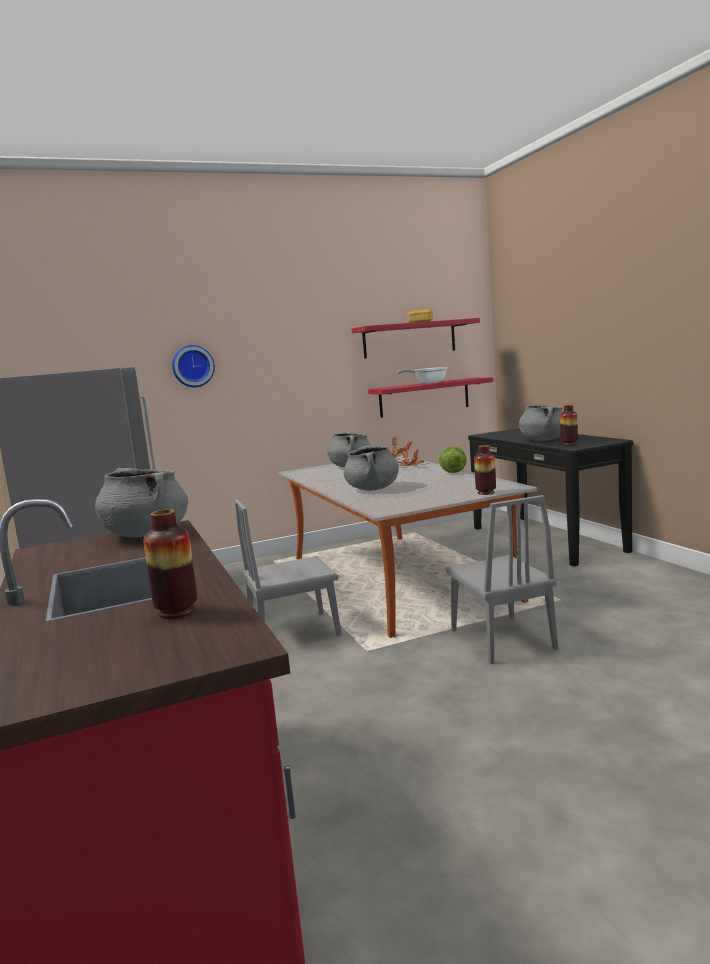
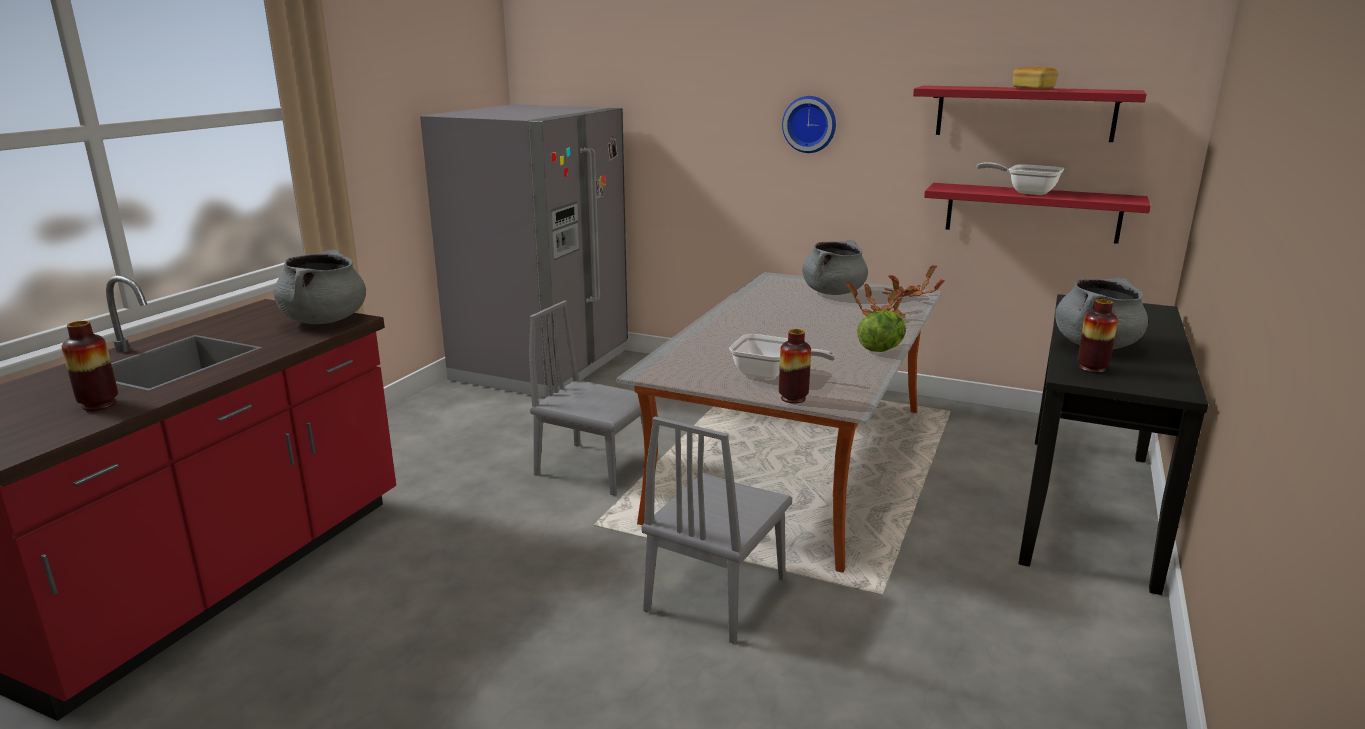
camera: 45 degrees right, 10 degrees up
(193, 366) = (696, 114): wall clock -> wall clock (810, 124)
(372, 489) = (737, 337): grey cooking pot -> none
(443, 491) = (770, 374): none -> frying pan

